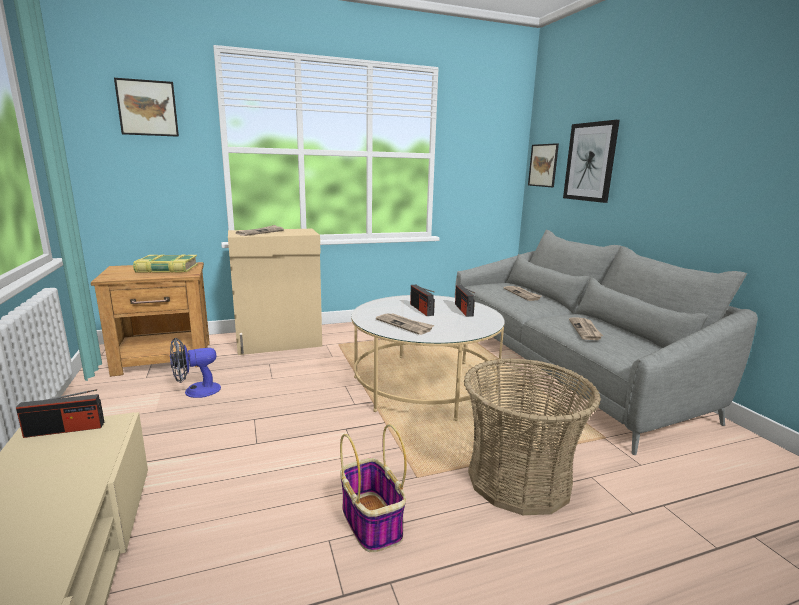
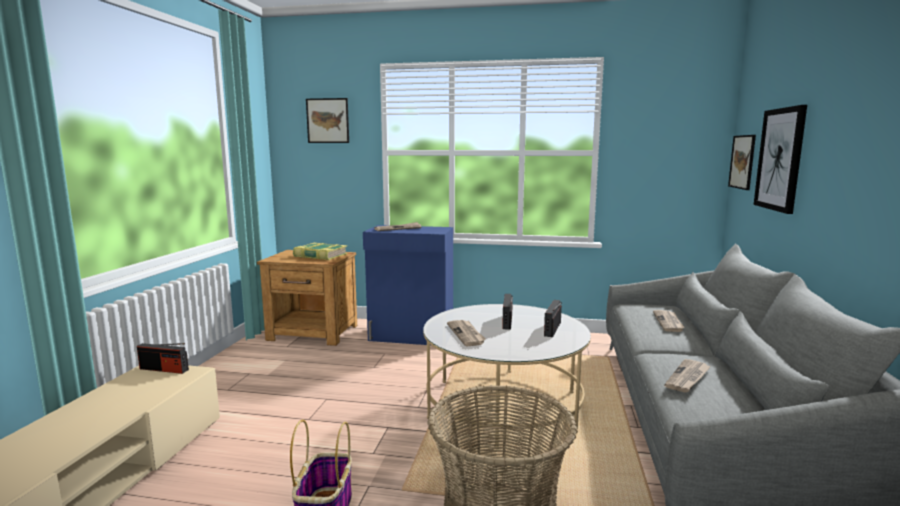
camera: 30 degrees right, 5 degrees down
(196, 391) = (308, 365): fan -> none
(279, 343) = (411, 336): beige cabinet -> blue cabinet

